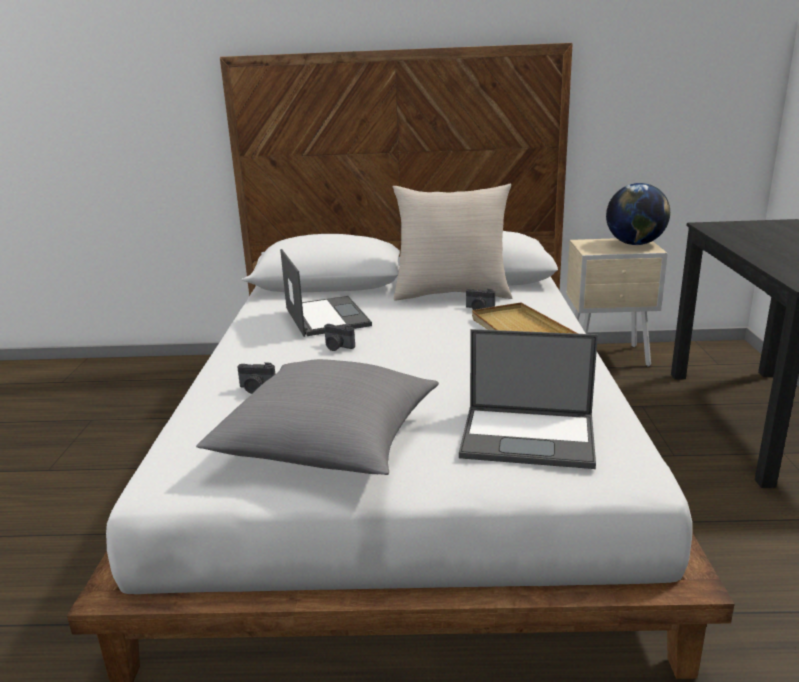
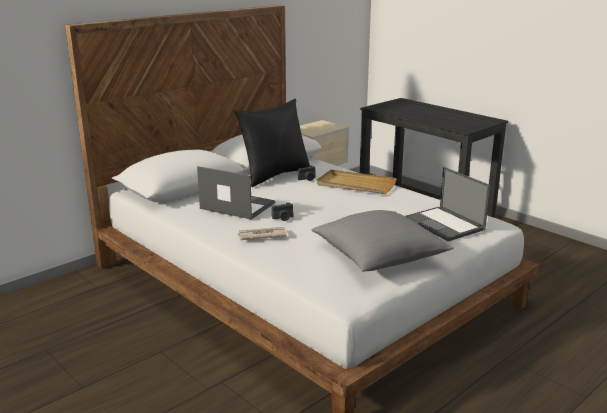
camera: 45 degrees left, 0 degrees up
(256, 388) = (293, 249): camera -> none
(270, 359) = (261, 235): none -> newspaper
(452, 294) = (274, 175): beige pillow -> black pillow
(530, 436) = (445, 224): laptop -> laptop turned 90 degrees clockwise
(635, 244) = (324, 125): globe -> none

